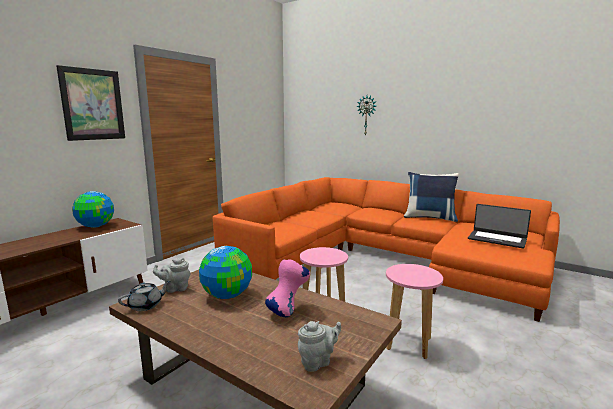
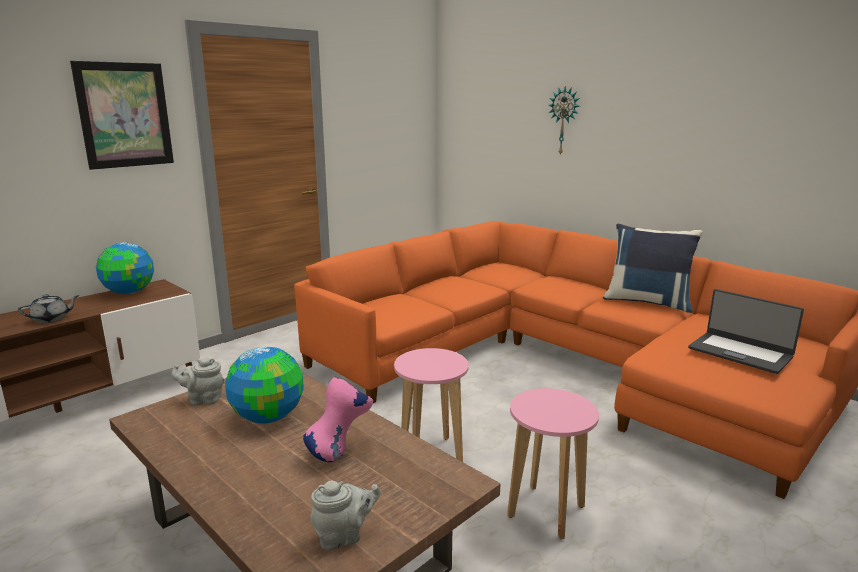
camera: 10 degrees right, 5 degrees up
(146, 305) = (155, 423): grey teapot -> grey teapot (51, 319)

